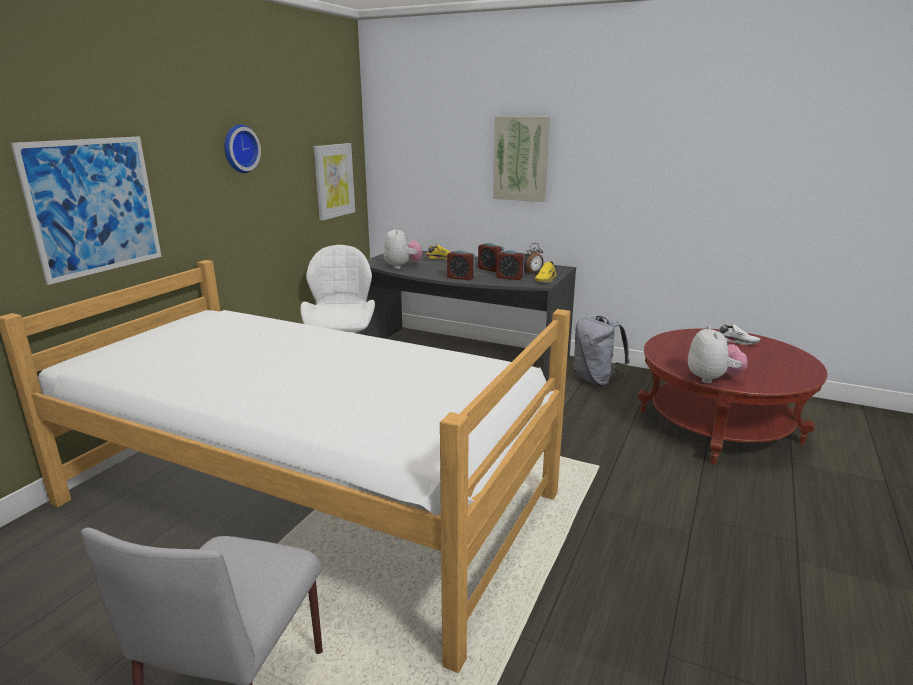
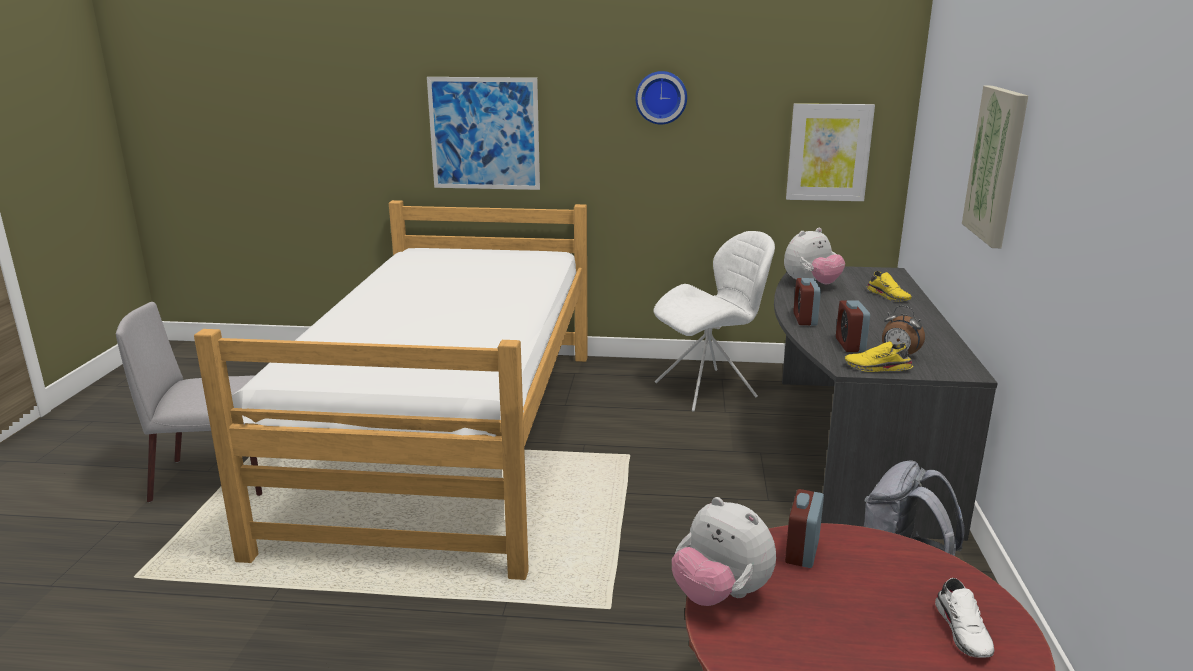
camera: 70 degrees right, 0 degrees up
(490, 269) = (878, 329): alarm clock -> alarm clock (802, 551)
(712, 379) = (720, 595): plush toy -> plush toy turned 60 degrees clockwise

